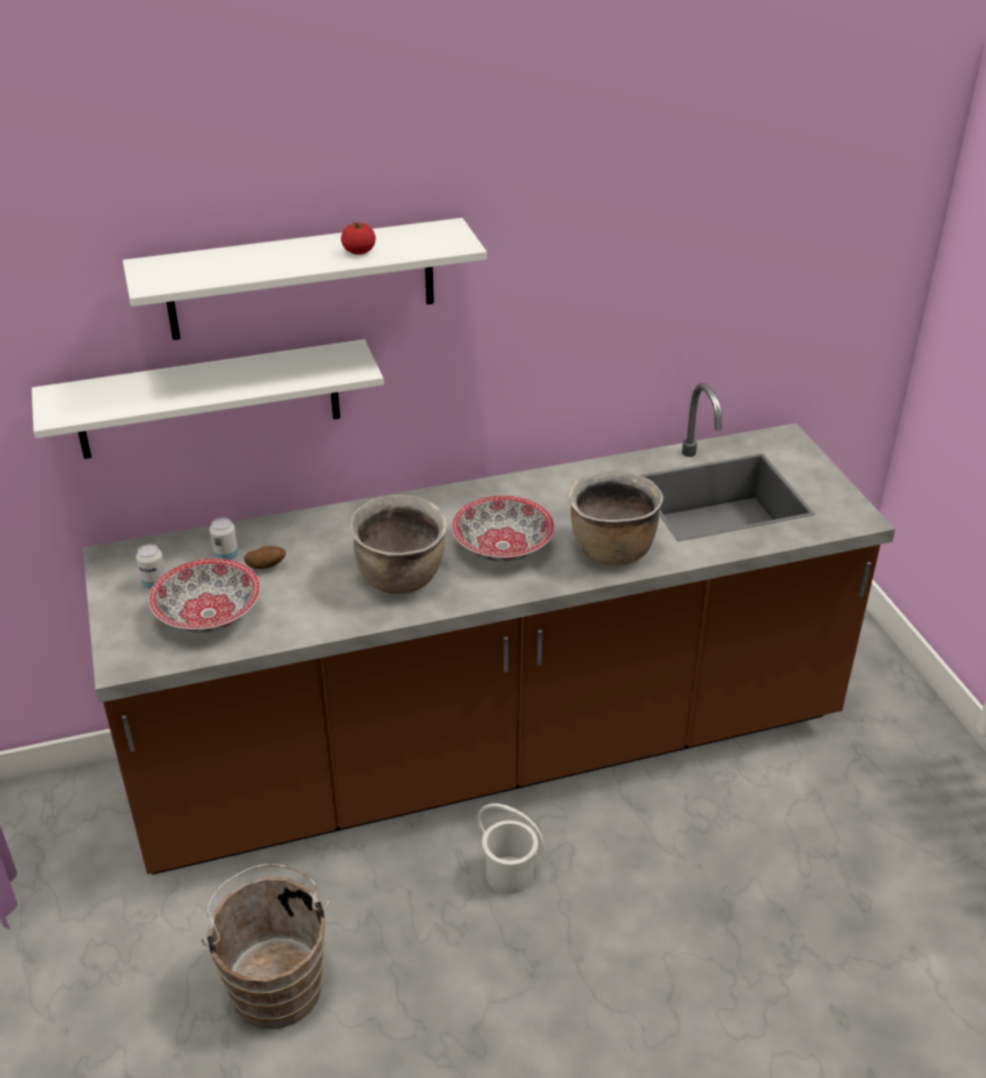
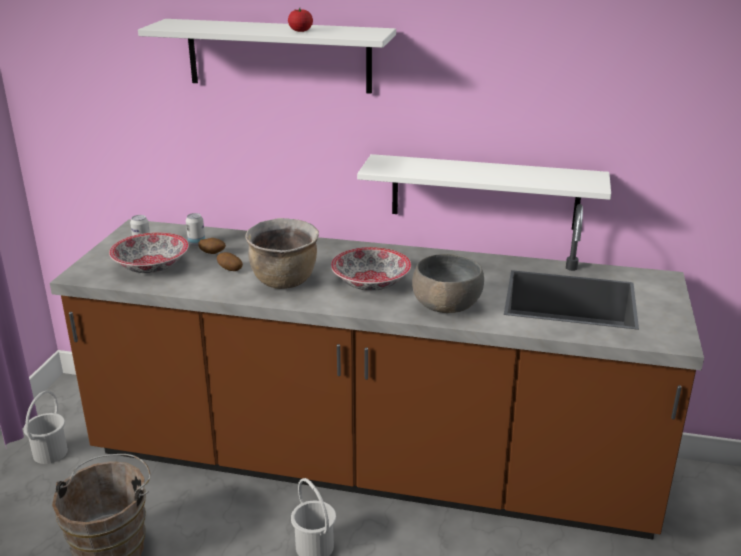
camera: 30 degrees right, 10 degrees down
(72, 907) = (49, 453): none -> white bucket
(209, 400) = (214, 133): white shelf -> white shelf (484, 192)
(316, 585) = (230, 270): none -> potato
(611, 550) = (446, 306): brown cooking pot -> grey bowl

